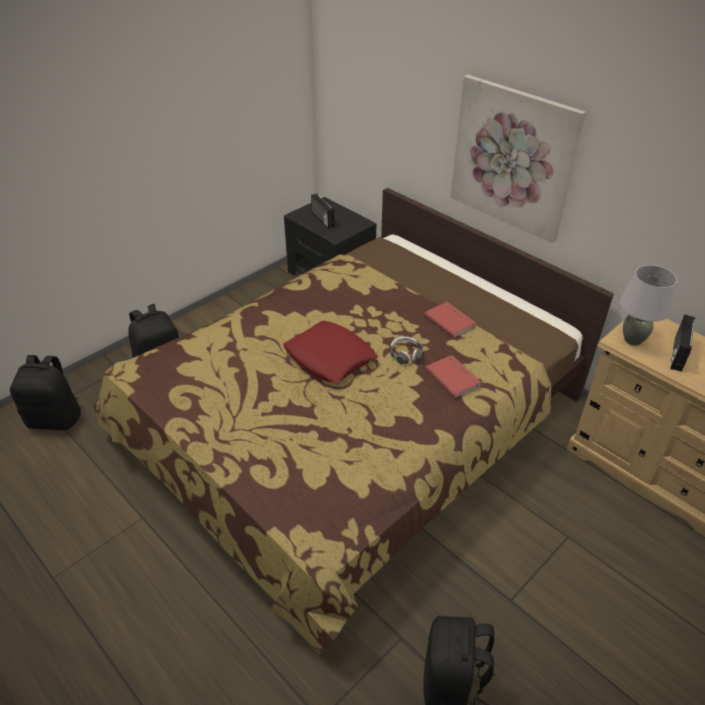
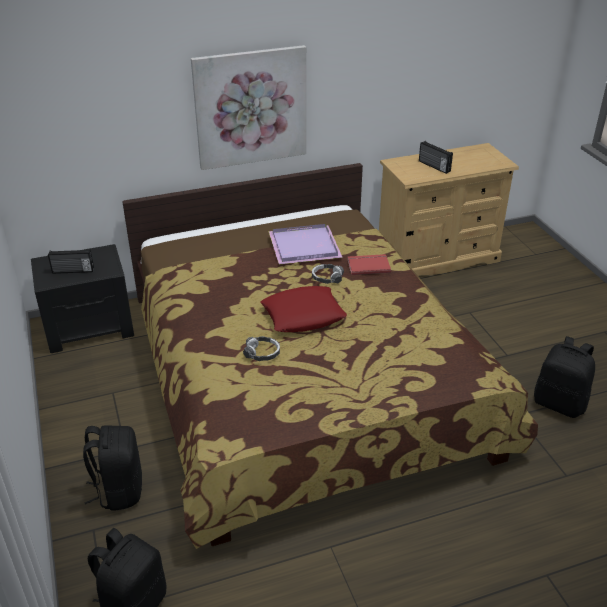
camera: 65 degrees left, 5 degrees down
(256, 350) = (262, 353): none -> headphones
(450, 320) = (303, 246): red book -> purple tray
(633, 340) = (412, 174): grey table lamp -> none

